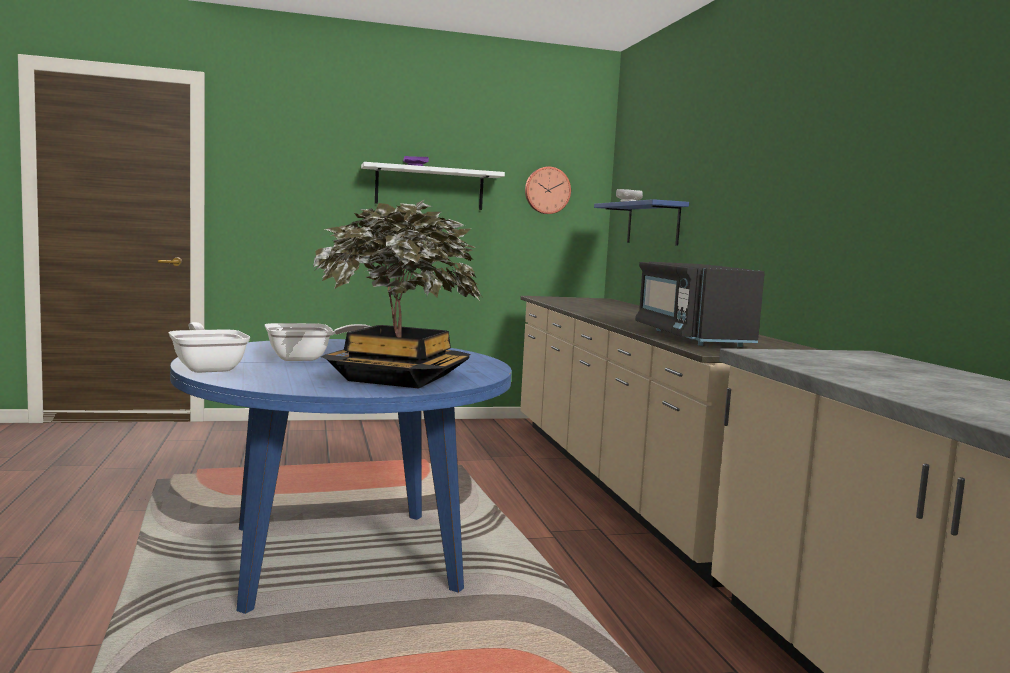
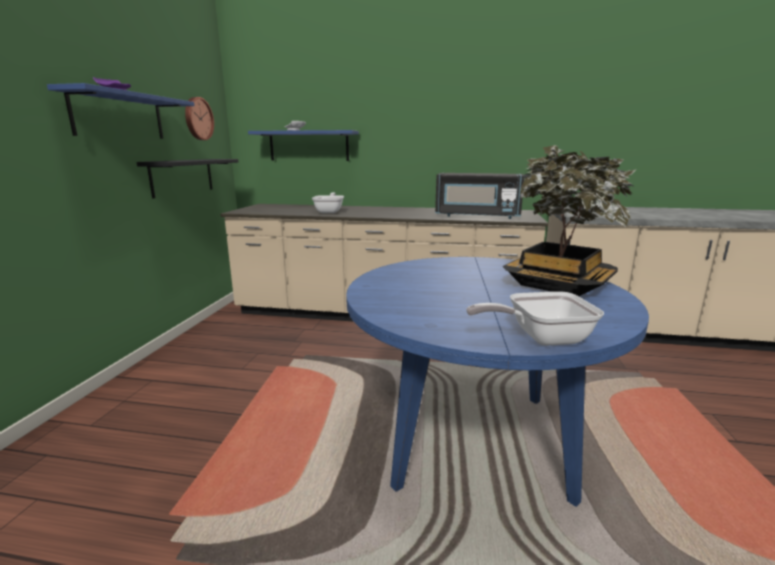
camera: 65 degrees left, 10 degrees up
(306, 358) = (474, 301): frying pan -> frying pan (330, 211)
(429, 188) = (119, 116): white shelf -> blue shelf
(503, 251) = (182, 177): none -> black shelf

